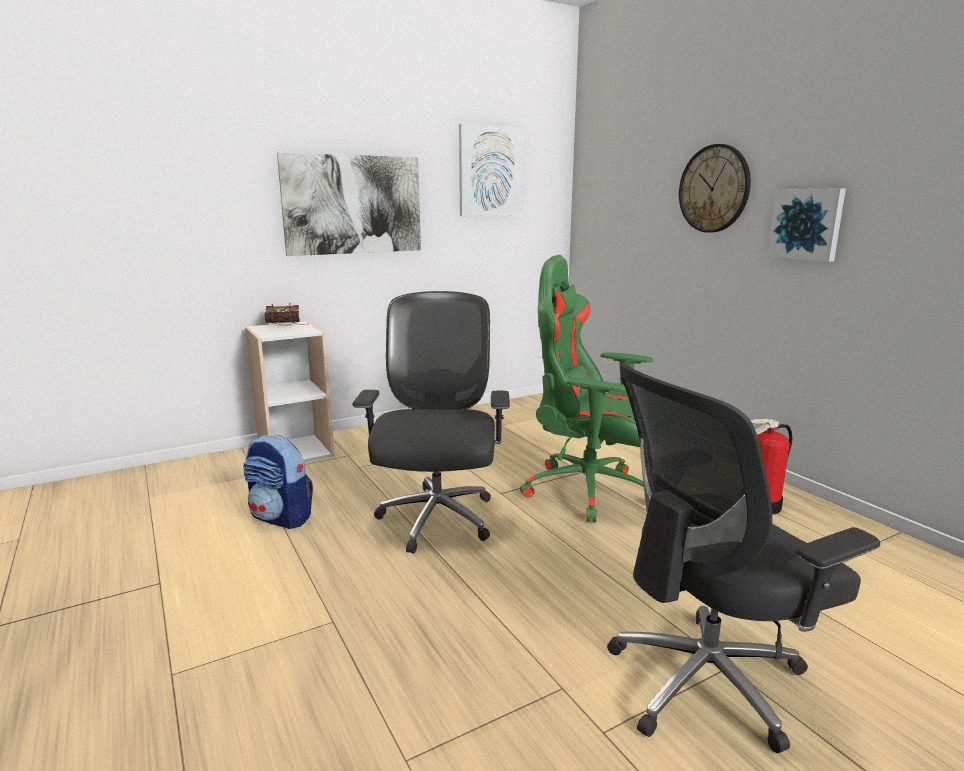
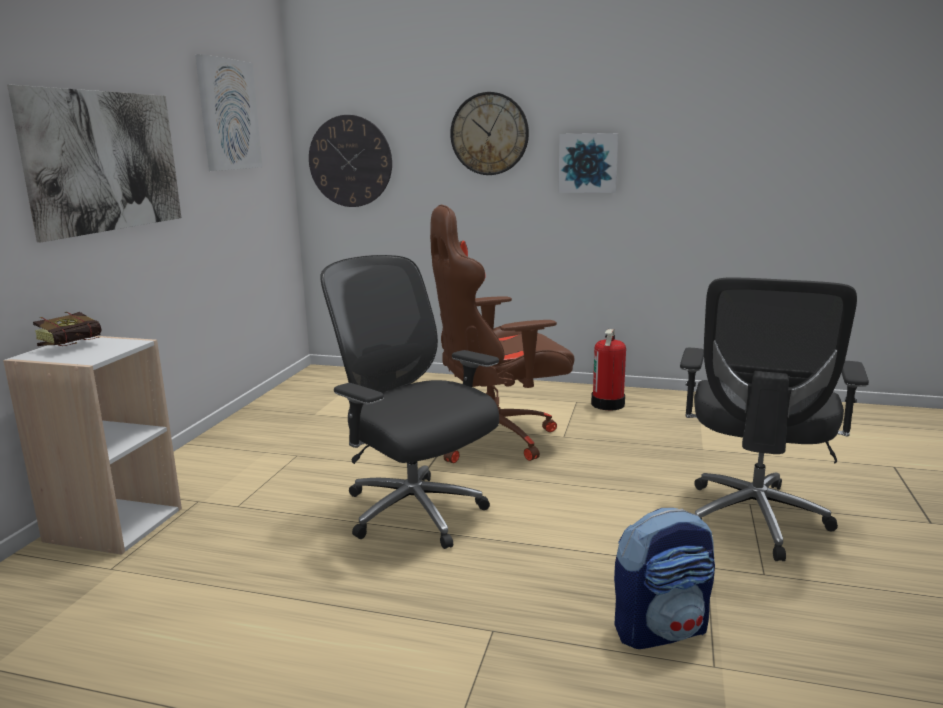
camera: 45 degrees left, 0 degrees up
(281, 518) = (252, 589): backpack -> backpack (661, 629)
(598, 494) = (500, 438): green office chair -> brown office chair
(606, 213) = (350, 161): none -> wall clock

